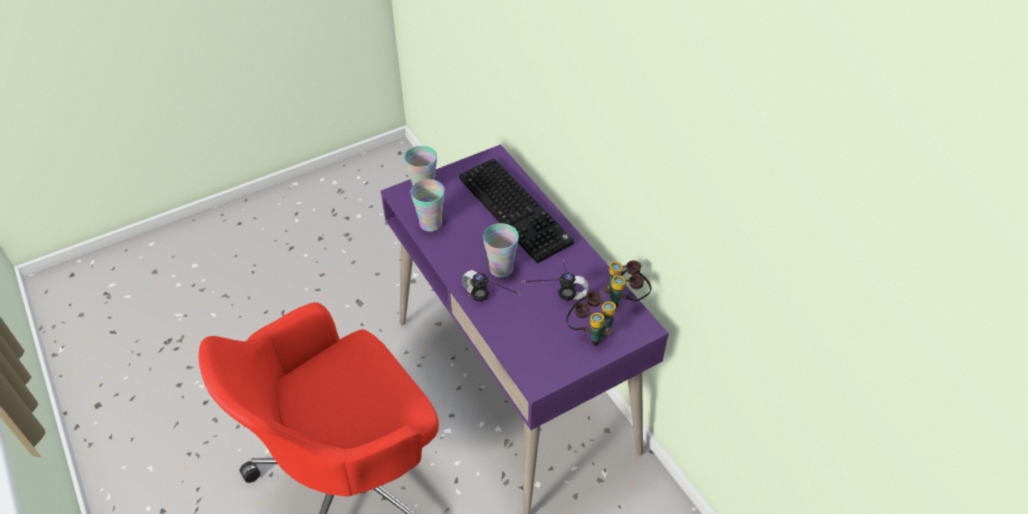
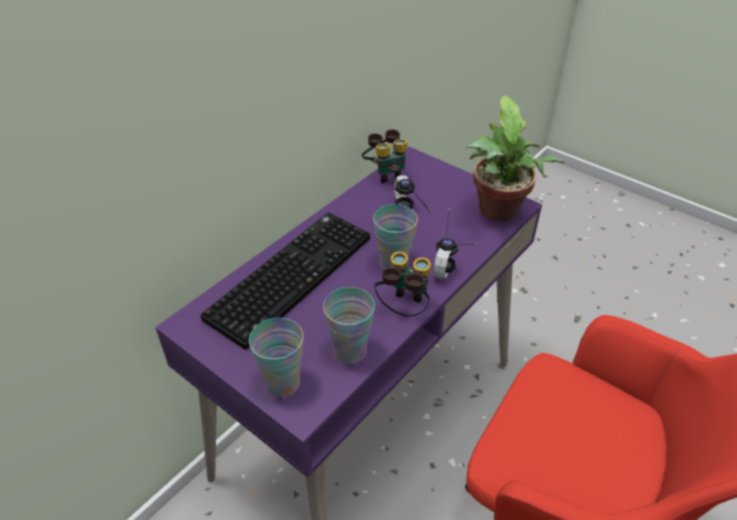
camera: 110 degrees left, 5 degrees down
(531, 361) = (499, 213): none -> potted plant
(590, 332) = (438, 186): binoculars -> binoculars (403, 308)

